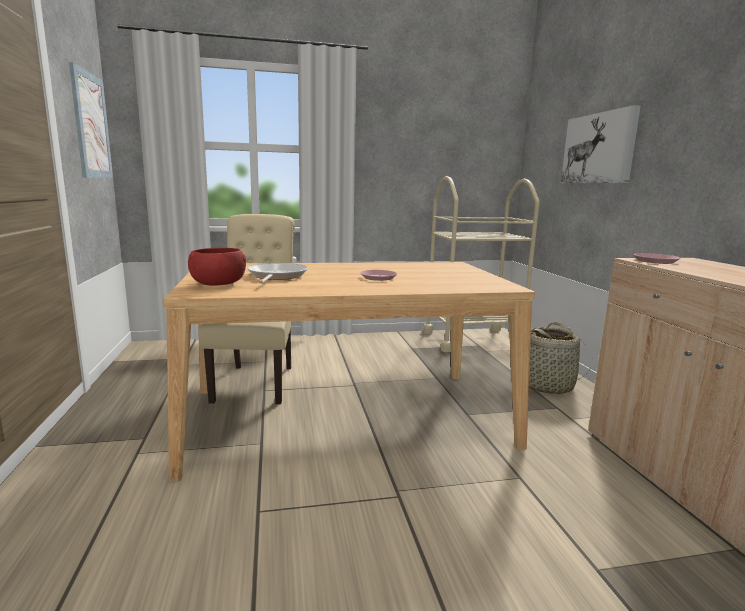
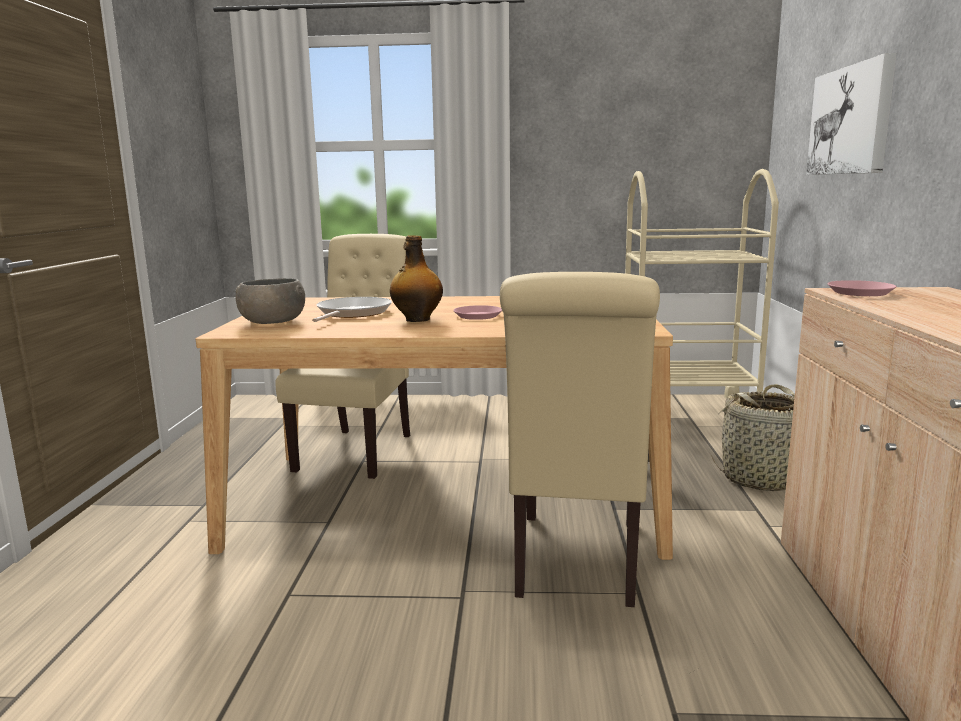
camera: 15 degrees right, 0 degrees up
(91, 126) = (181, 133): picture -> none
(219, 284) = (273, 322): red bowl -> grey bowl
(335, 281) = (417, 320): none -> bottle
(465, 459) = (576, 563): none -> beige chair

